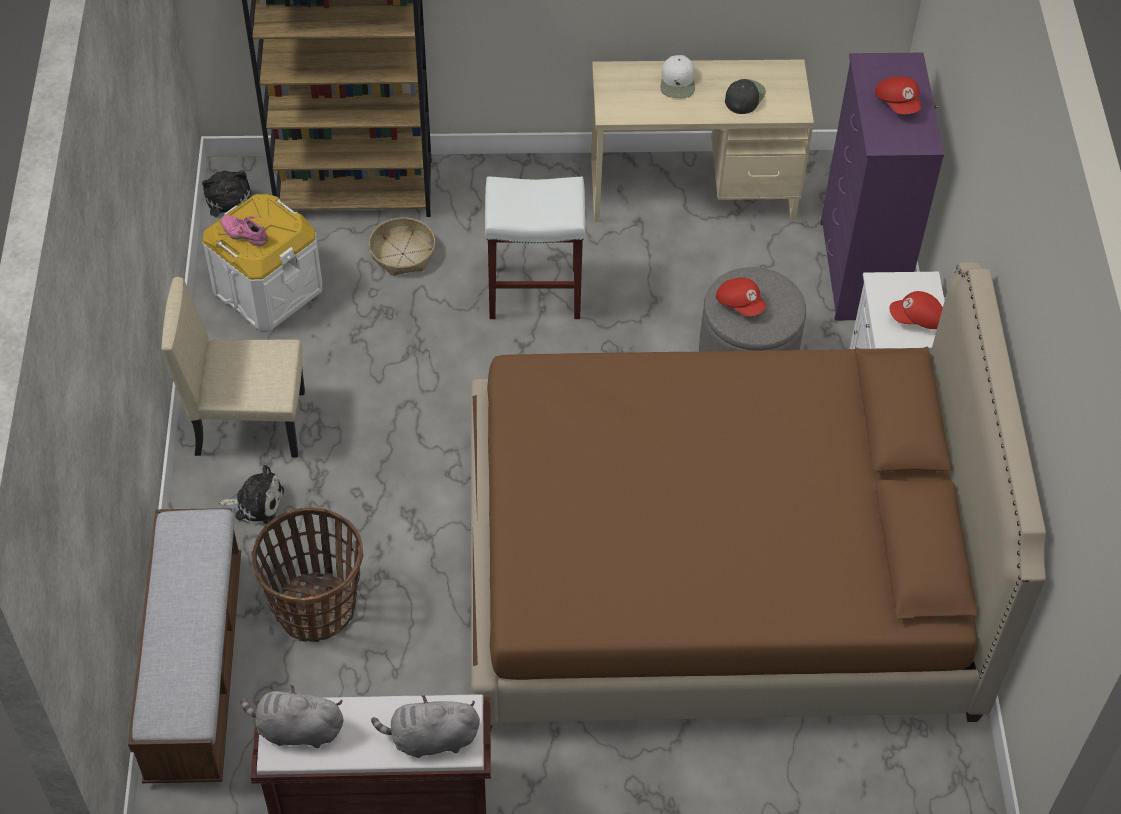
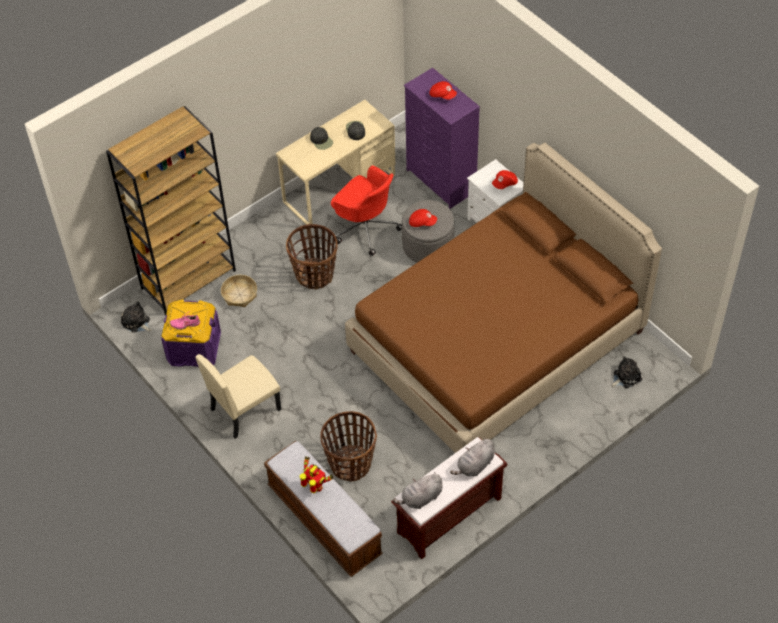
camera: 35 degrees left, 0 degrees up
(183, 600) = (315, 487): none -> toy robot
(256, 503) = (282, 440): plush toy -> plush toy (625, 377)
(268, 289) = (194, 348): white storage box -> purple storage box
(536, 292) = (314, 275): white stool -> basket
(677, 269) = (365, 227): none -> red office chair
(678, 82) = (321, 140): white cap -> black cap

